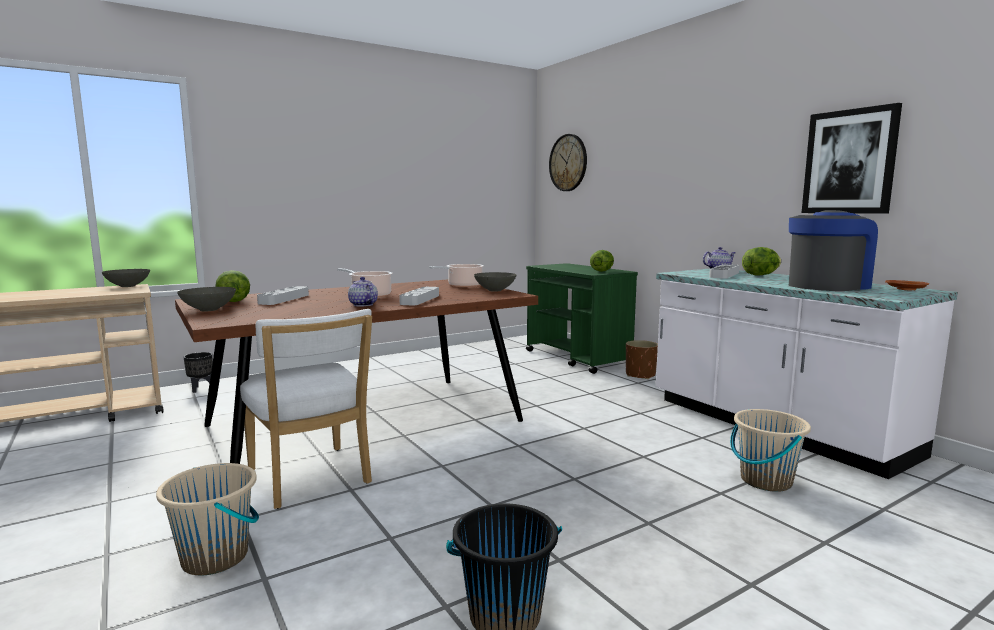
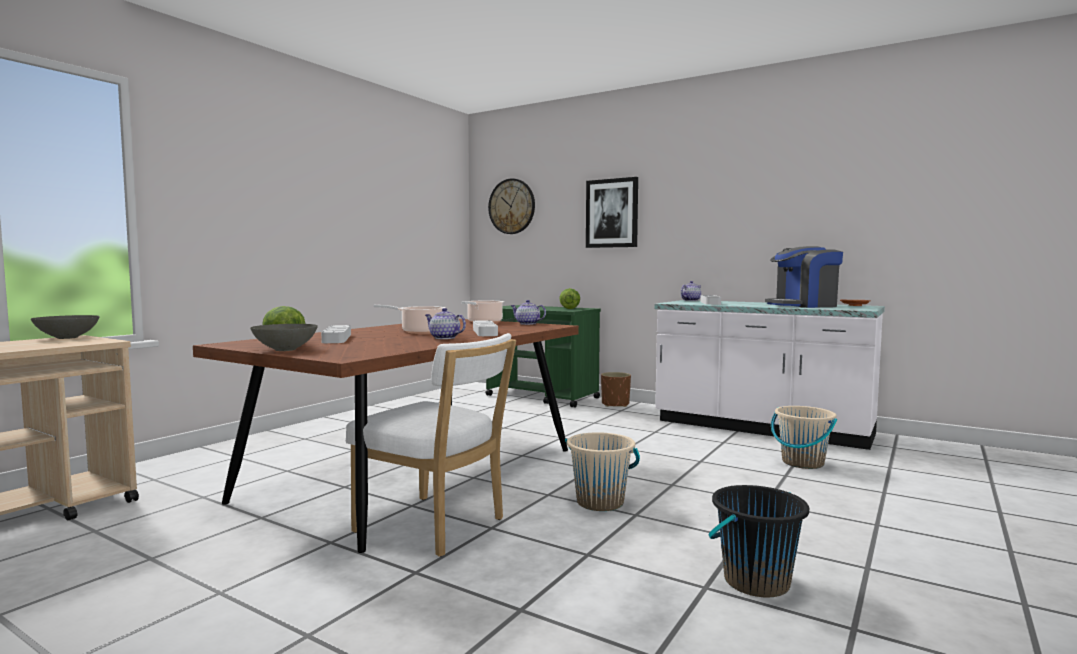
camera: 25 degrees left, 5 degrees down
(200, 389) = (149, 470): black planter -> none
(216, 557) = (442, 606): beige bucket -> beige bucket (600, 502)
(494, 290) = (527, 324): grey bowl -> teapot
(760, 275) = (735, 302): lettuce -> none
(828, 286) = (803, 305): coffee machine -> coffee machine turned 135 degrees counterclockwise
(849, 162) = (794, 210): picture -> picture (612, 213)

